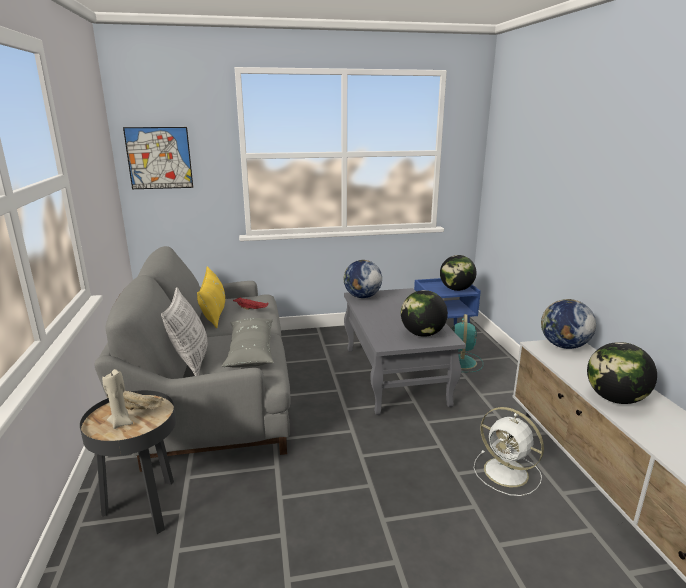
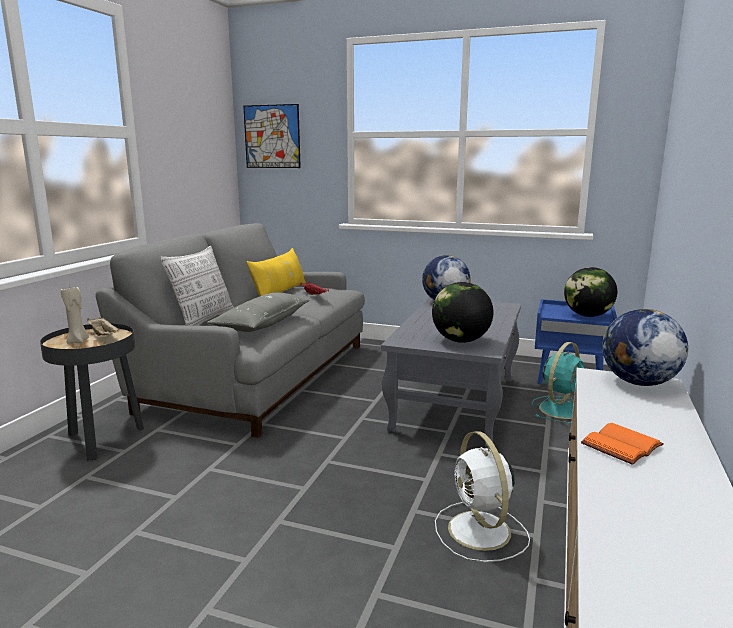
camera: 30 degrees right, 5 degrees down
(615, 399) = (623, 447): globe -> orange book

